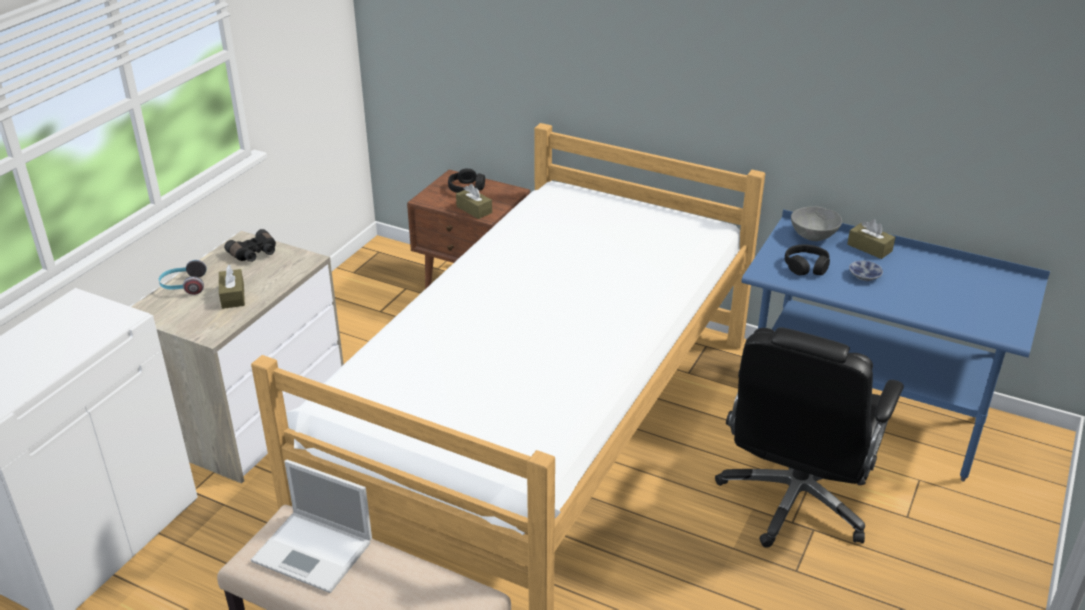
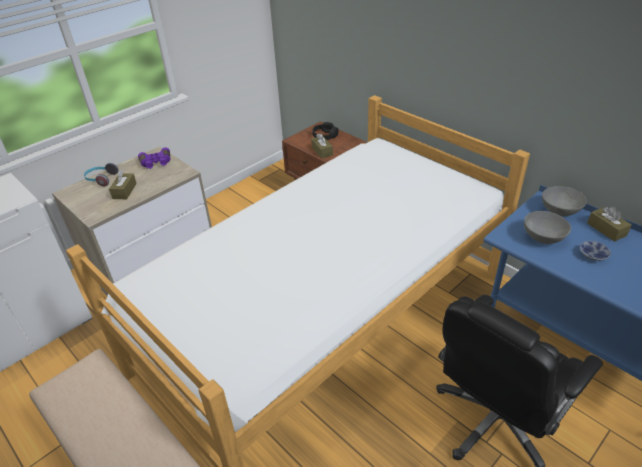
camera: 20 degrees right, 5 degrees up
(254, 254) = (156, 163): black binoculars -> purple binoculars
(314, 552) = (90, 395): laptop -> none
(806, 266) = (543, 237): black headphones -> grey bowl

